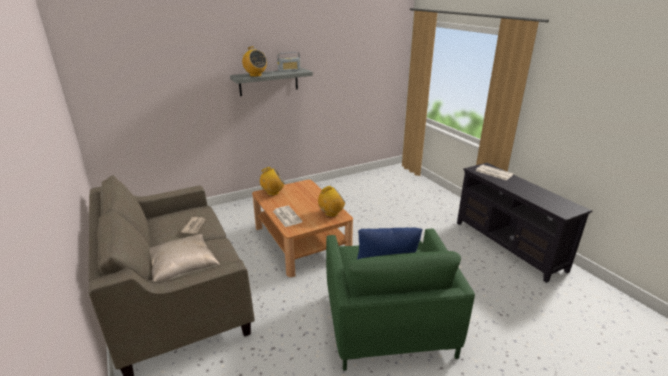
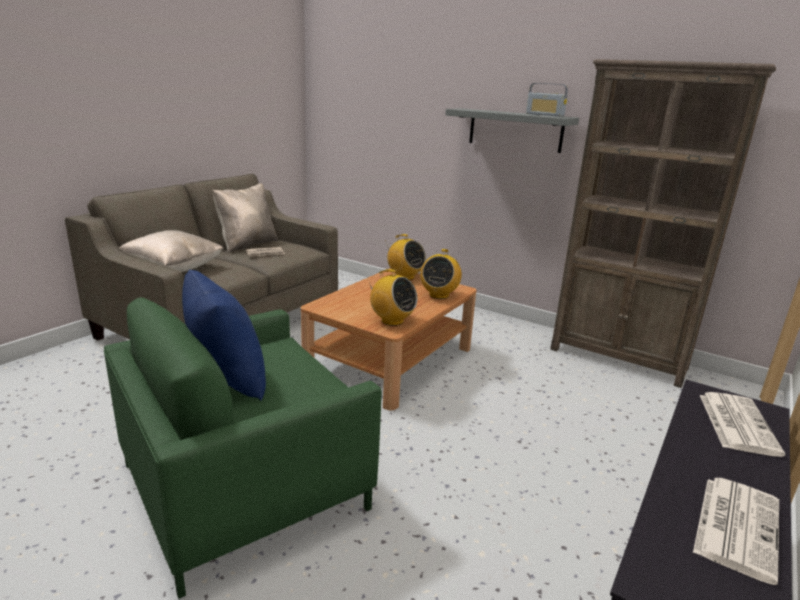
camera: 60 degrees right, 5 degrees down
(157, 231) = (247, 244): none -> beige pillow
(255, 75) = (482, 110): radio -> radio (439, 295)
(286, 216) = (352, 296): newspaper -> newspaper (736, 525)
(353, 181) = (619, 359): none -> brown bookcase

